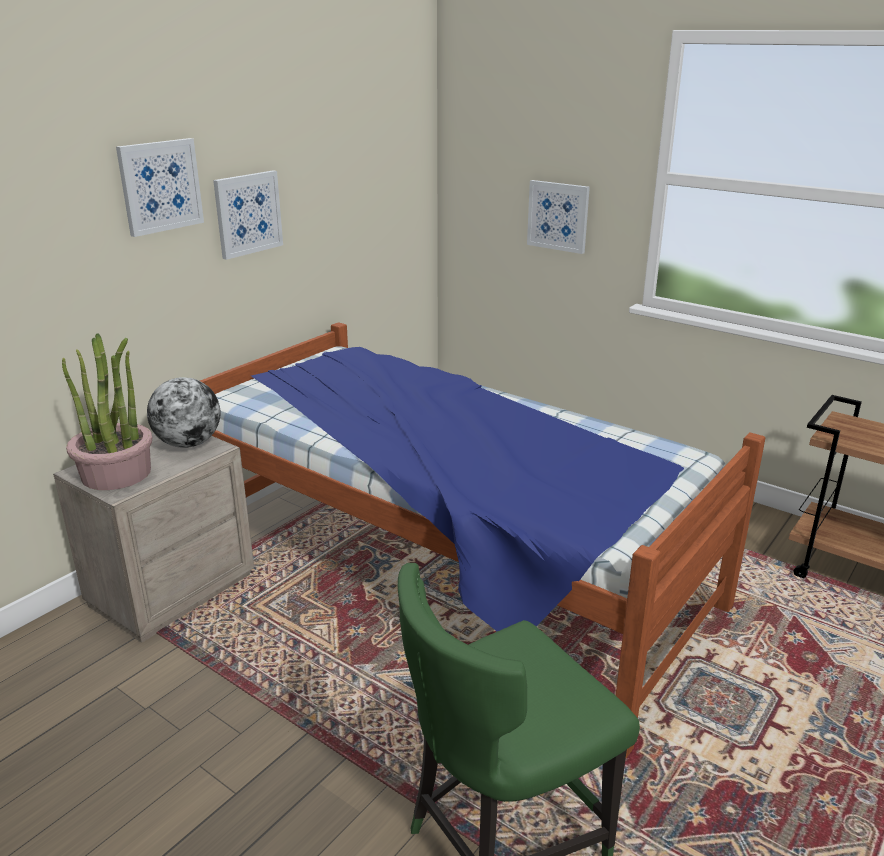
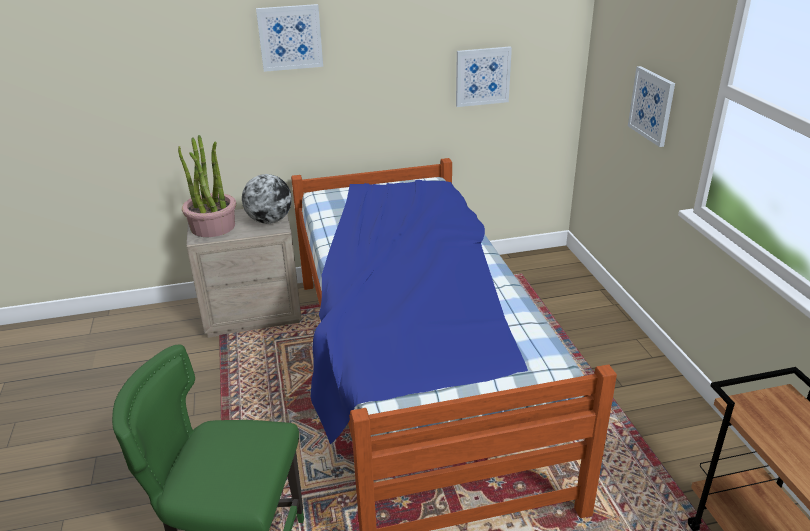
camera: 40 degrees right, 5 degrees up
(248, 214) = (367, 63): picture -> picture (482, 76)

